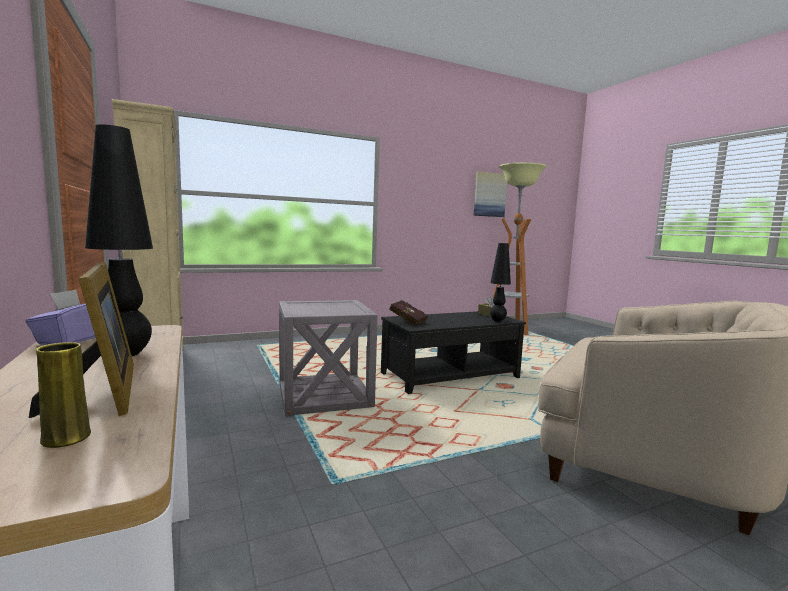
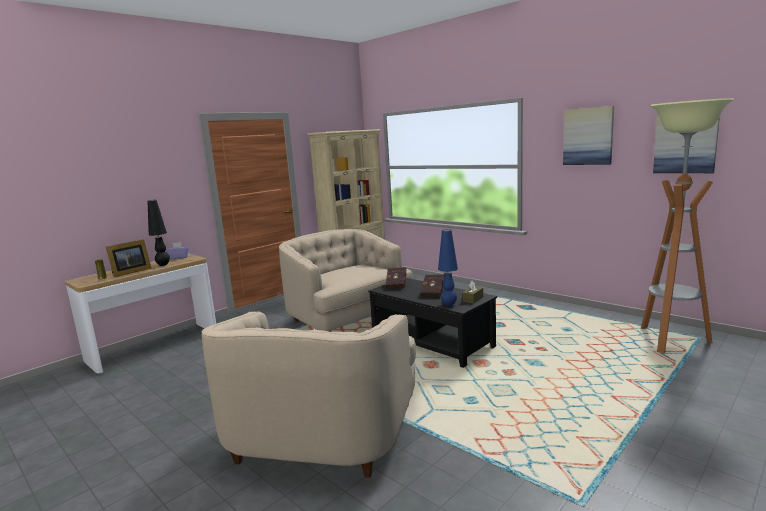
camera: 70 degrees right, 5 degrees up
(324, 395) = (347, 319): grey side table -> beige armchair
(433, 183) = (588, 136): none -> picture
(455, 318) = (434, 293): none -> red book
(497, 320) = (449, 304): black table lamp -> blue table lamp

